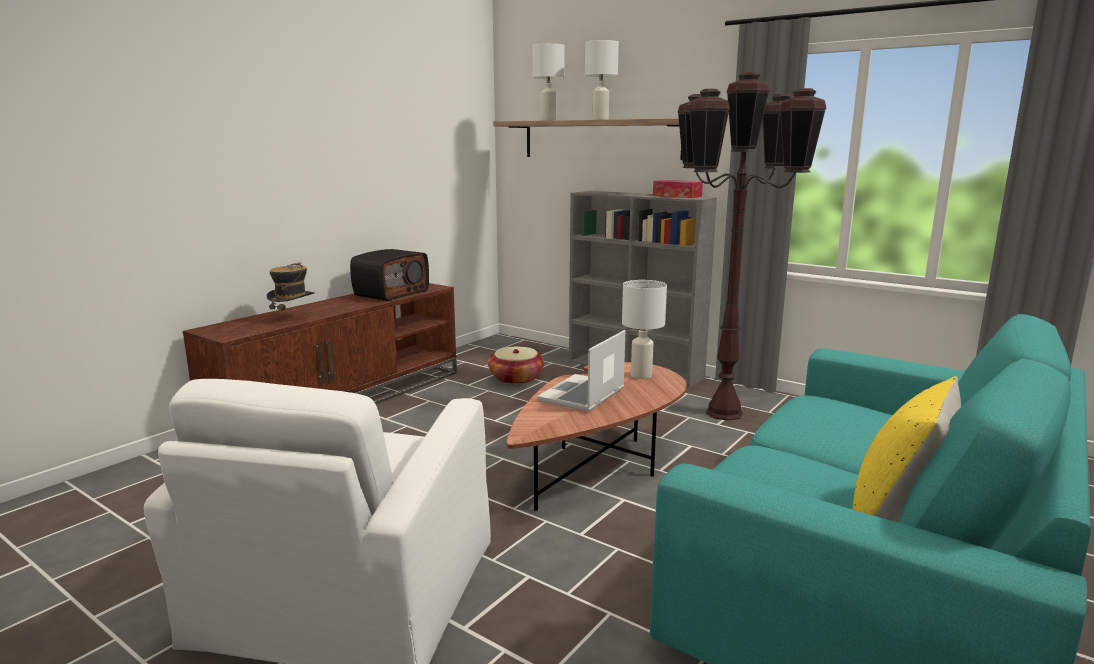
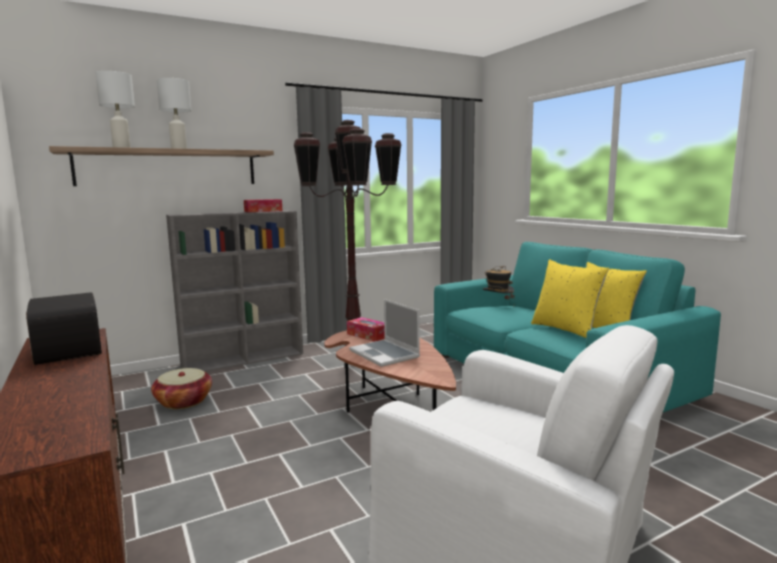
camera: 65 degrees left, 5 degrees down
(293, 319) = (71, 402): hat -> hat (497, 306)
(641, 376) = (368, 335): white table lamp -> tissue box
(799, 476) = (566, 329): none -> yellow pillow

